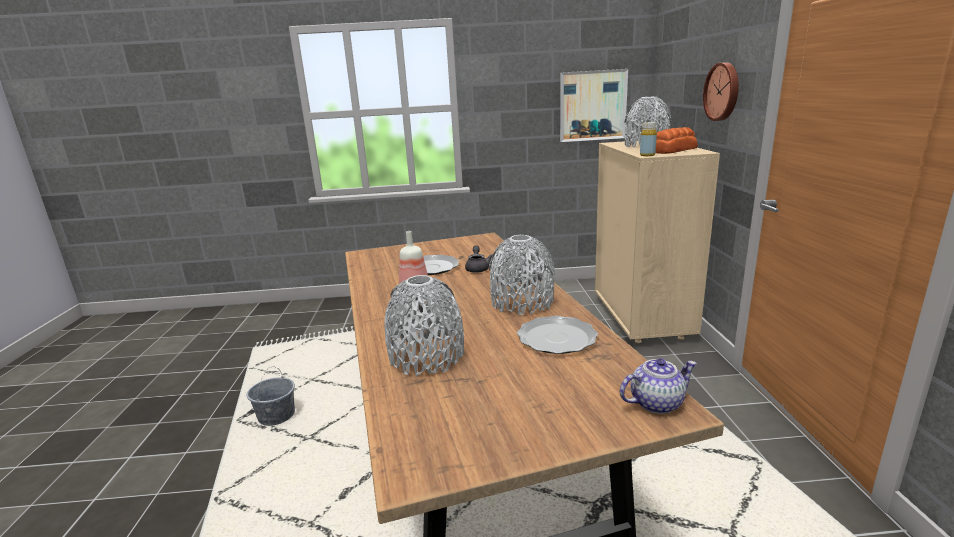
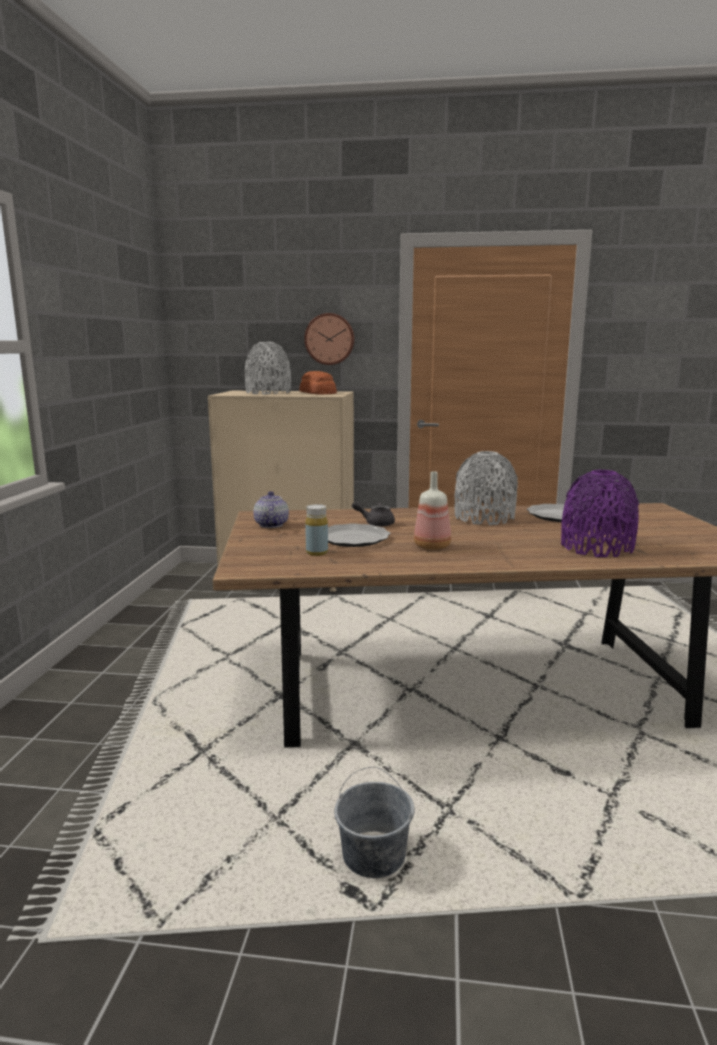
camera: 80 degrees left, 5 degrees down
(426, 356) = (596, 547): grey vase -> purple vase
(592, 105) = (136, 354): picture -> none
(647, 155) = (332, 395): yellow bottle -> yellow bottle (317, 552)
(656, 403) = (647, 508): teapot -> teapot (271, 525)

